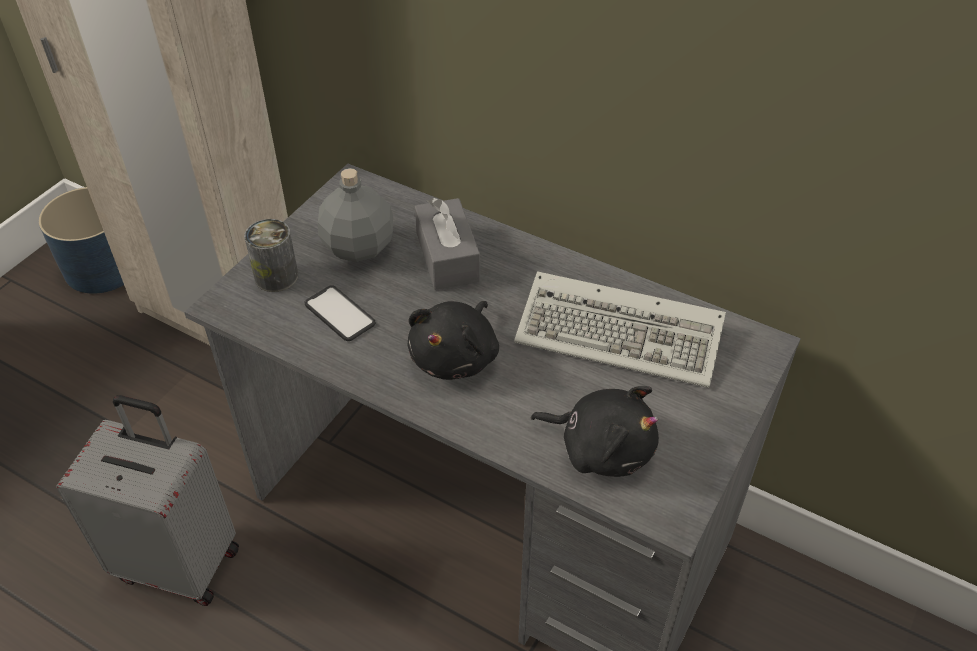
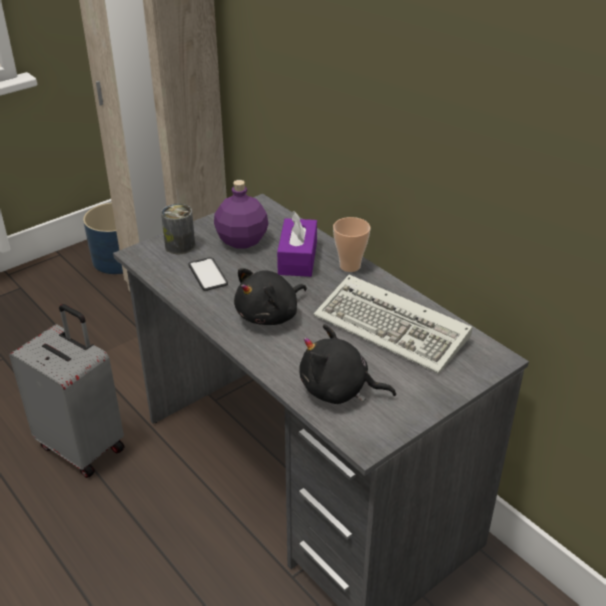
camera: 20 degrees right, 10 degrees down
(357, 247) = (241, 241): grey bottle -> purple bottle
(447, 257) = (297, 258): grey tissue box -> purple tissue box
(521, 253) = (350, 266): none -> cup
(601, 448) = (338, 390): black plush toy -> black plush toy turned 150 degrees clockwise

